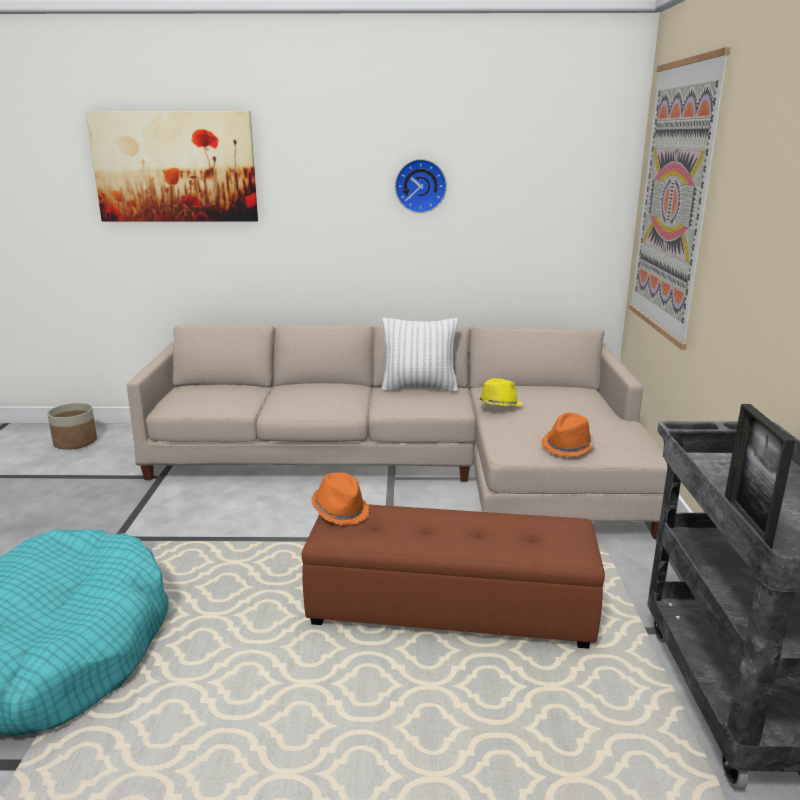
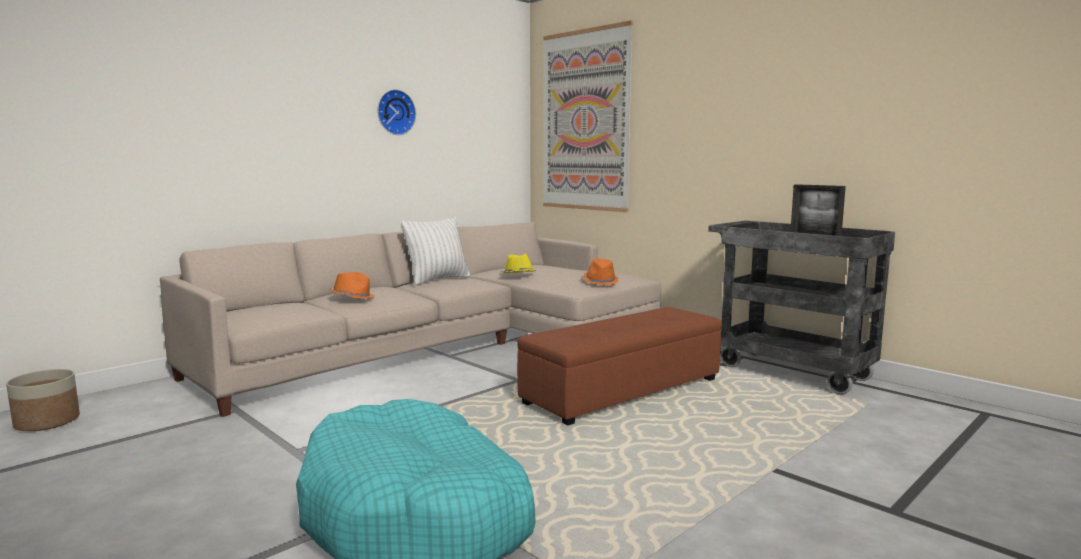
camera: 45 degrees left, 10 degrees down
(175, 167) = (160, 80): picture -> none
(341, 511) = (546, 334): orange hat -> orange hat (353, 297)

